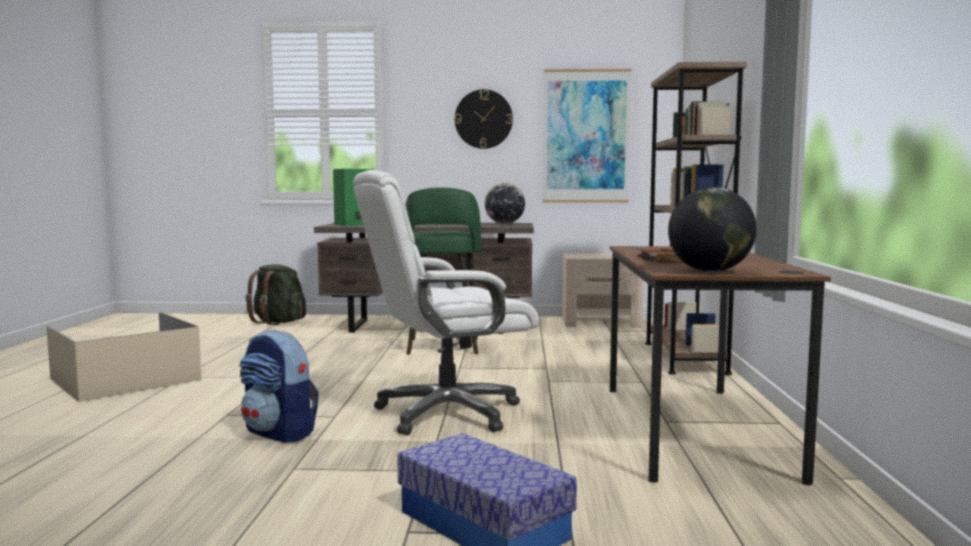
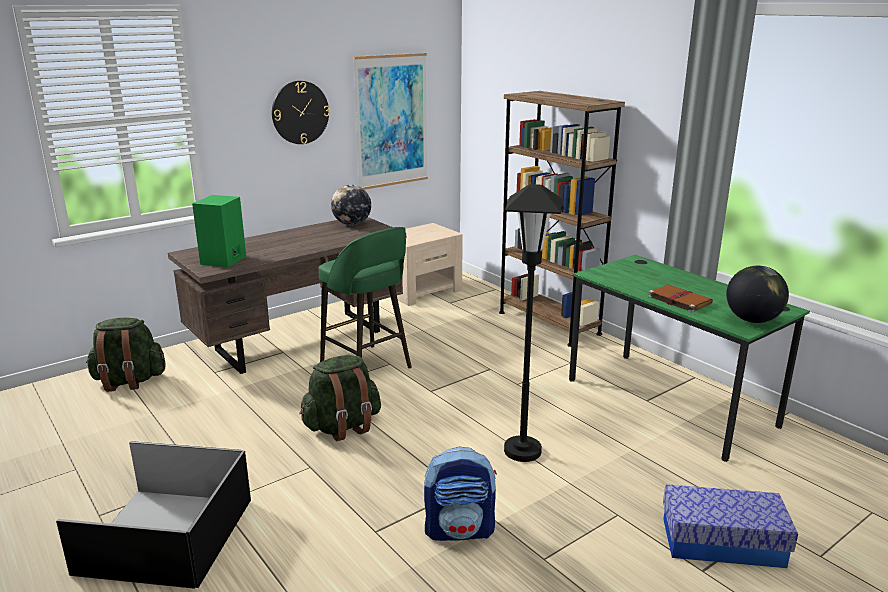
camera: 40 degrees left, 15 degrees up
(127, 379) = (167, 534): beige storage box -> black storage box
(345, 367) = (342, 427): none -> green backpack
(446, 413) = (522, 451): white office chair -> black floor lamp
(692, 429) = (669, 402): brown desk -> green desk

